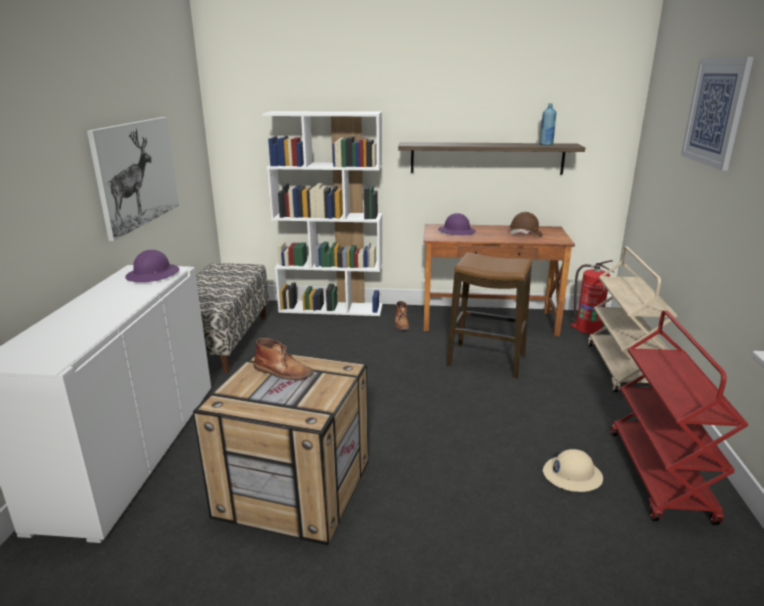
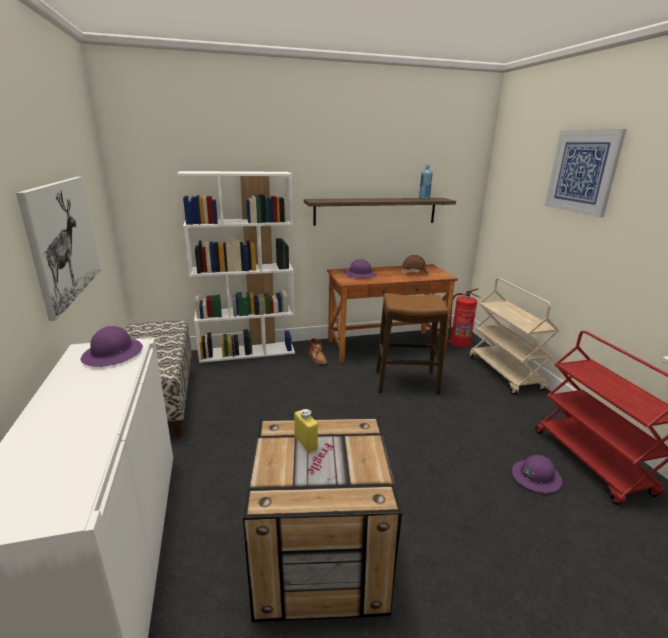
camera: 20 degrees left, 0 degrees up
(283, 371) = (305, 443): brown boot -> yellow bottle
(572, 475) = (536, 477): beige hard hat -> purple hard hat

